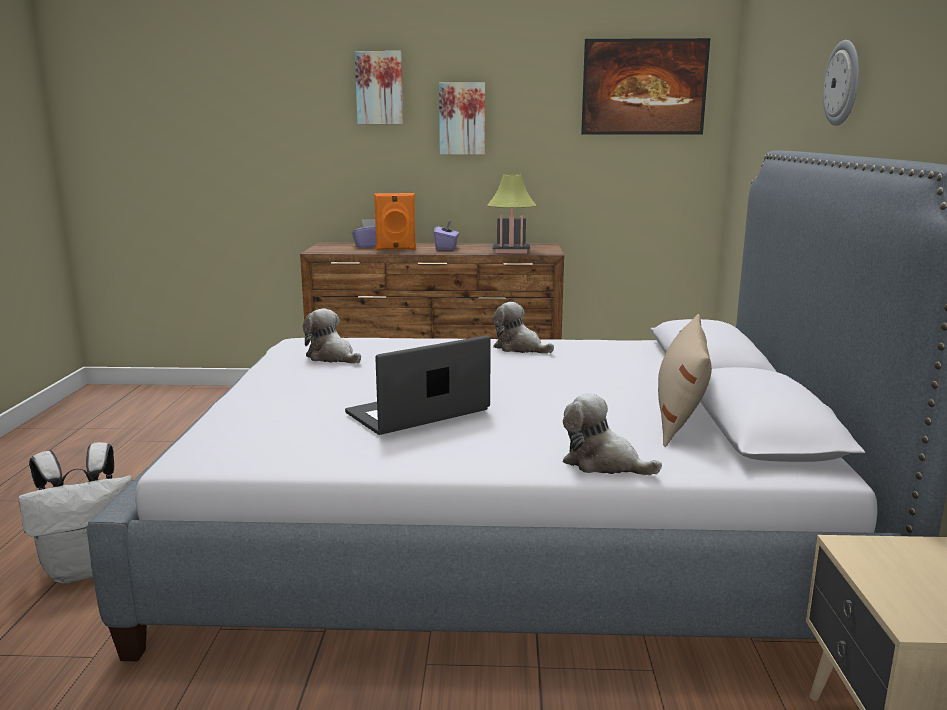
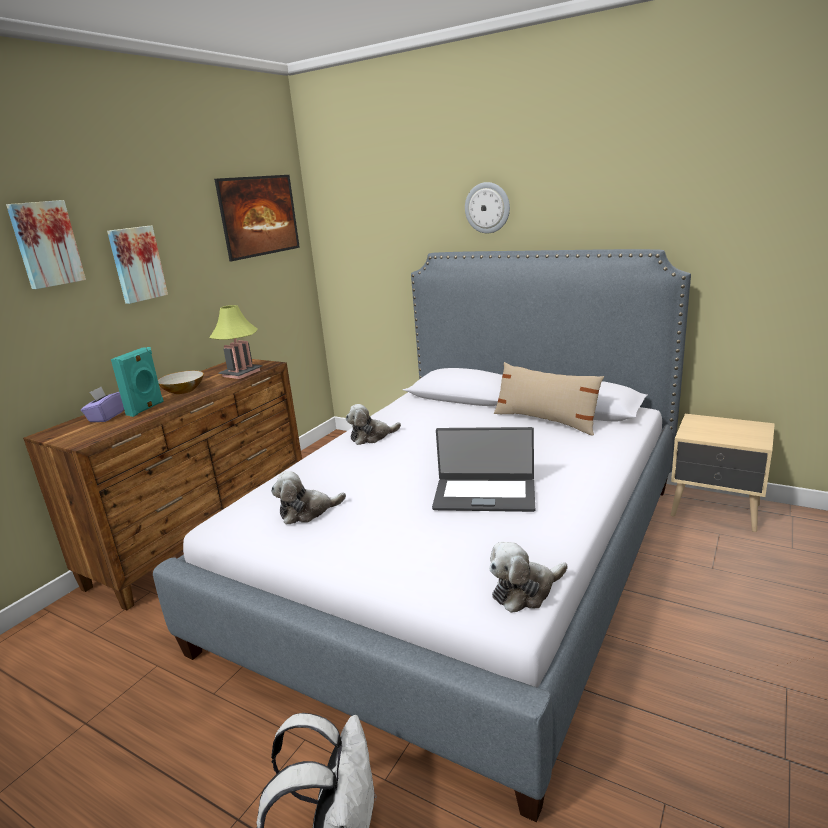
camera: 60 degrees left, 5 degrees up
(395, 249) = (146, 408): orange speaker -> turquoise speaker
(419, 412) = (484, 495): laptop -> laptop turned 75 degrees counterclockwise
(446, 248) = (182, 390): purple tissue box -> bowl
(603, 463) = (609, 455): plush toy -> plush toy (525, 591)

